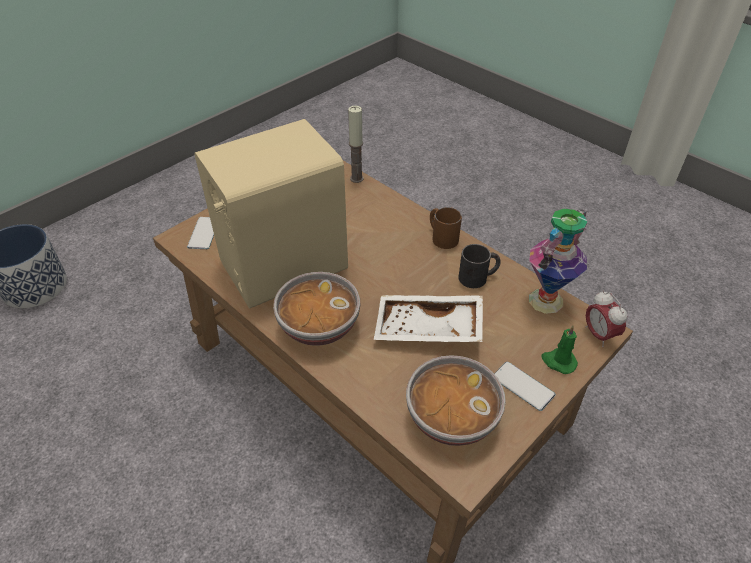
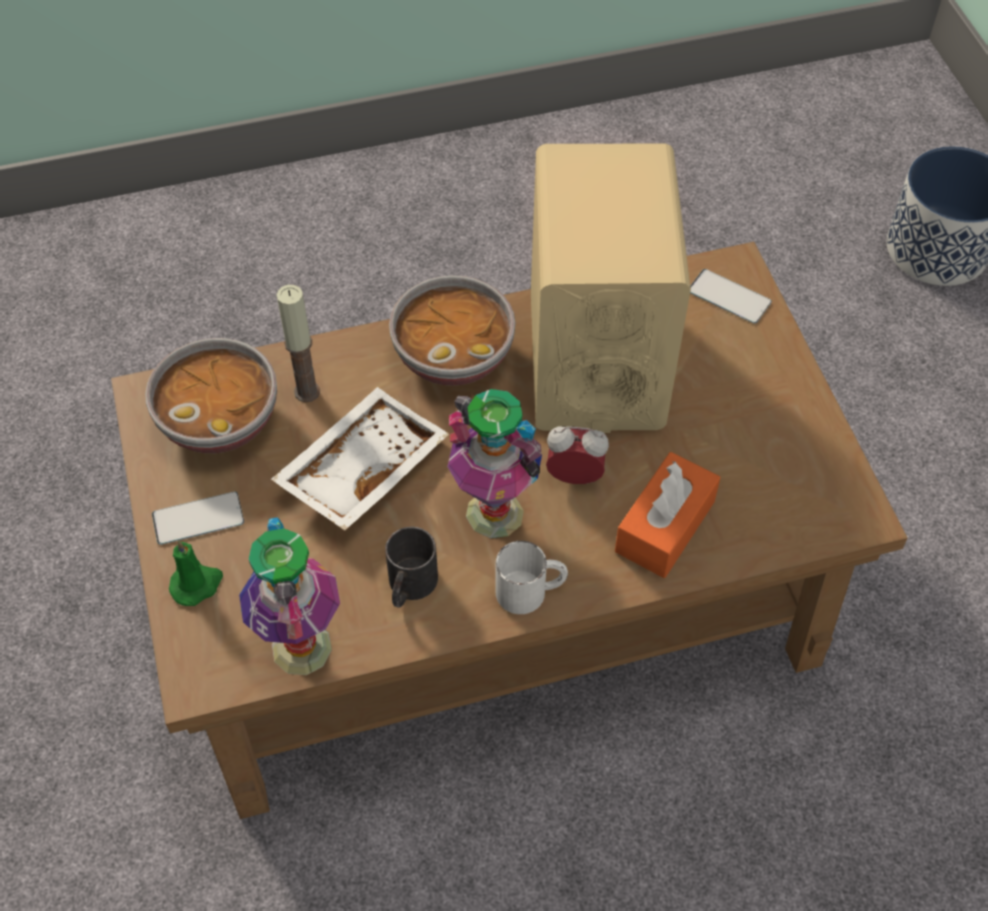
camera: 120 degrees right, 10 degrees up
(356, 178) = (767, 547): candle -> candle (307, 391)
(370, 209) = (665, 526): none -> orange tissue box
(410, 265) = (495, 512): none -> vase
(441, 237) = (531, 591): brown mug -> white mug
(599, 335) = (194, 669): alarm clock -> alarm clock (575, 476)

